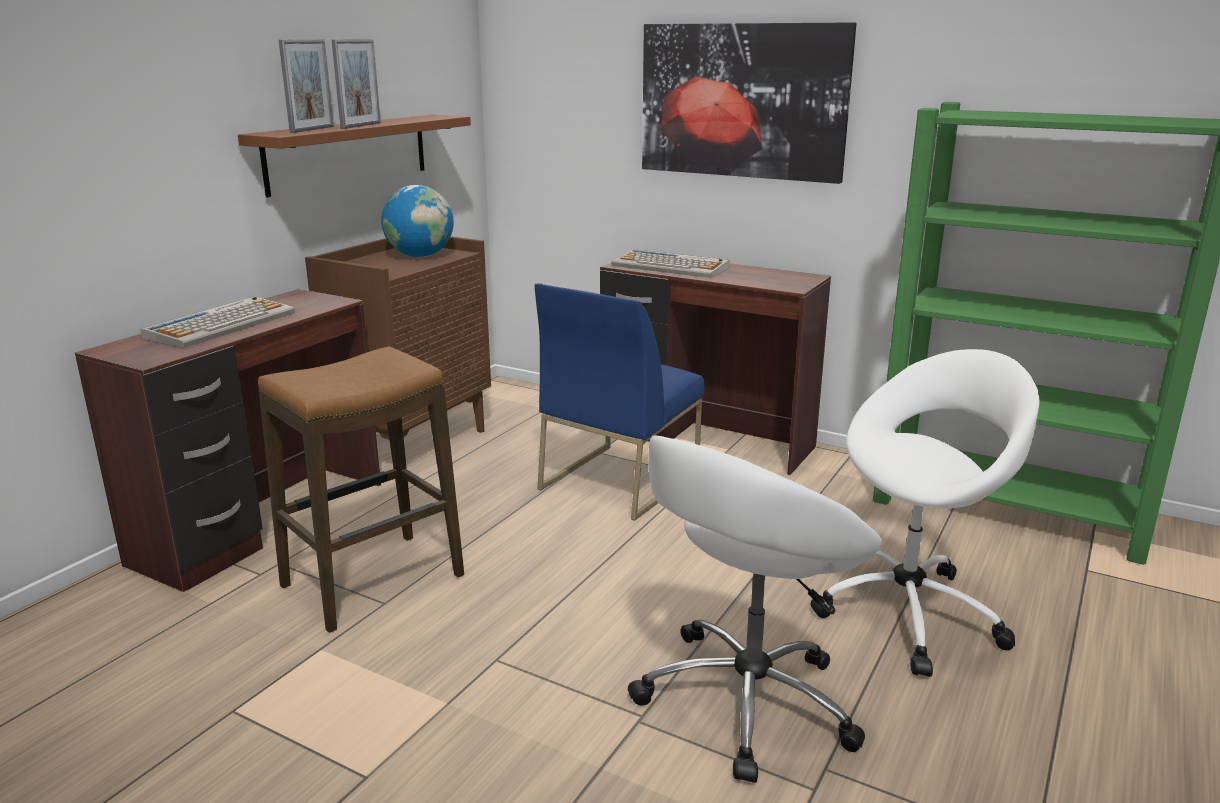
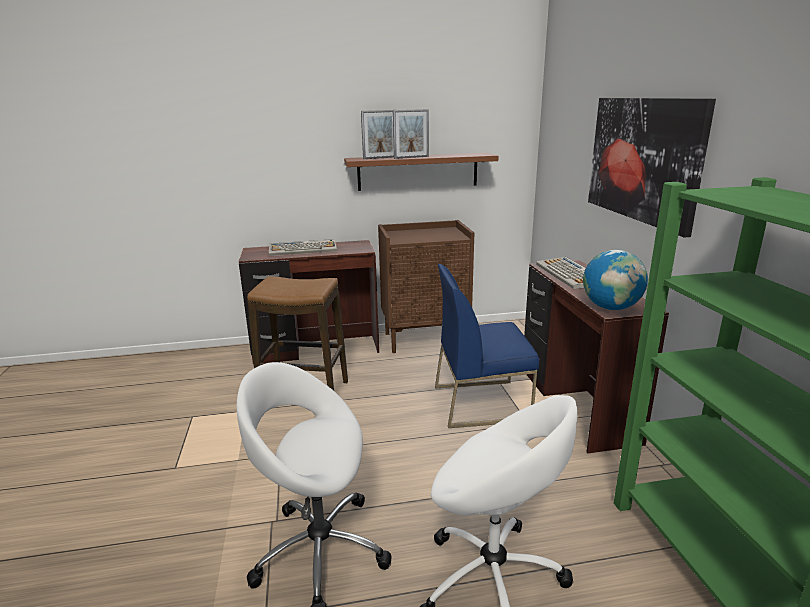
camera: 50 degrees right, 0 degrees up
(420, 256) = (439, 235): globe -> globe (611, 308)

